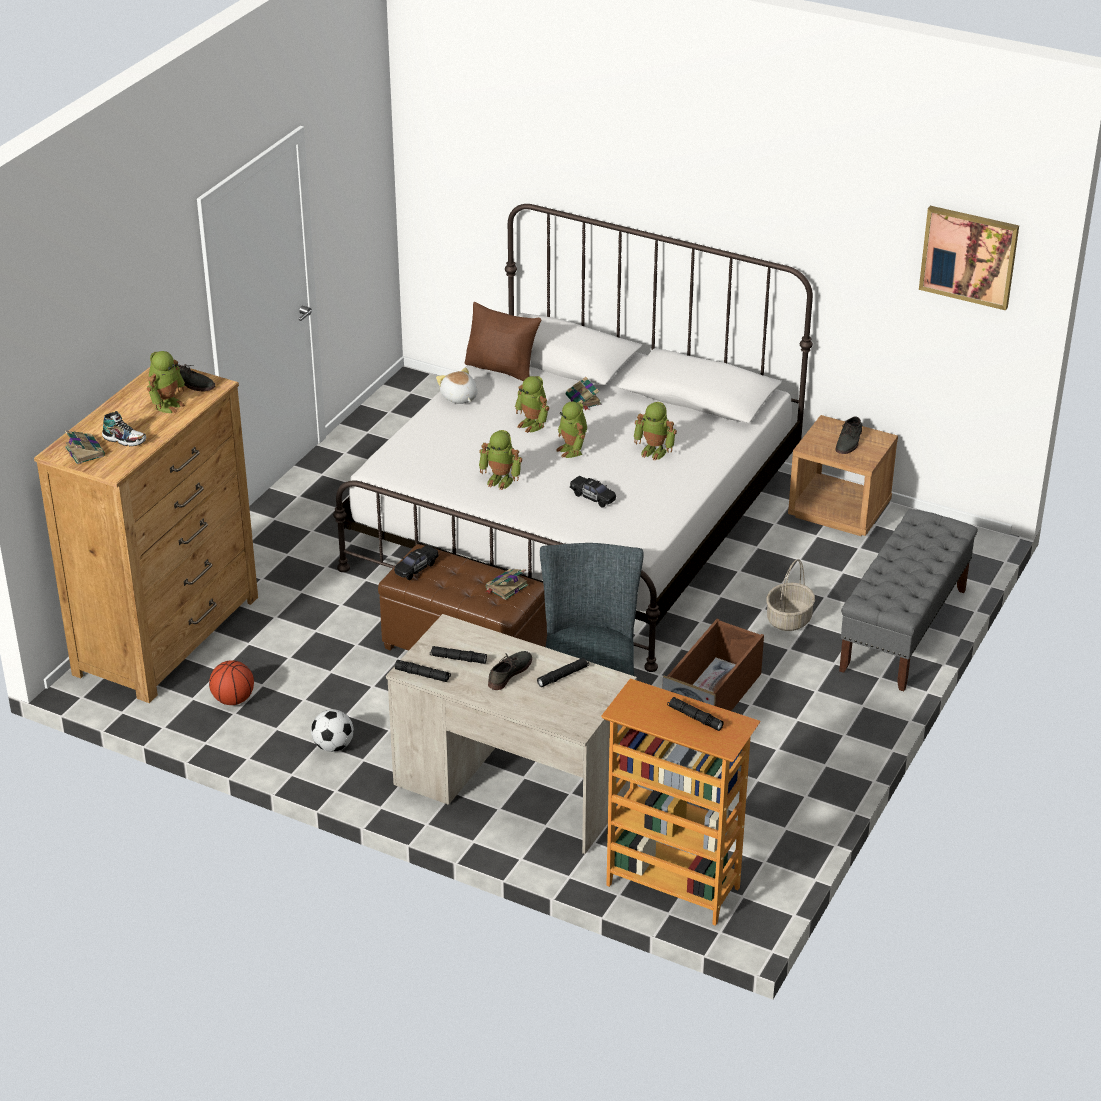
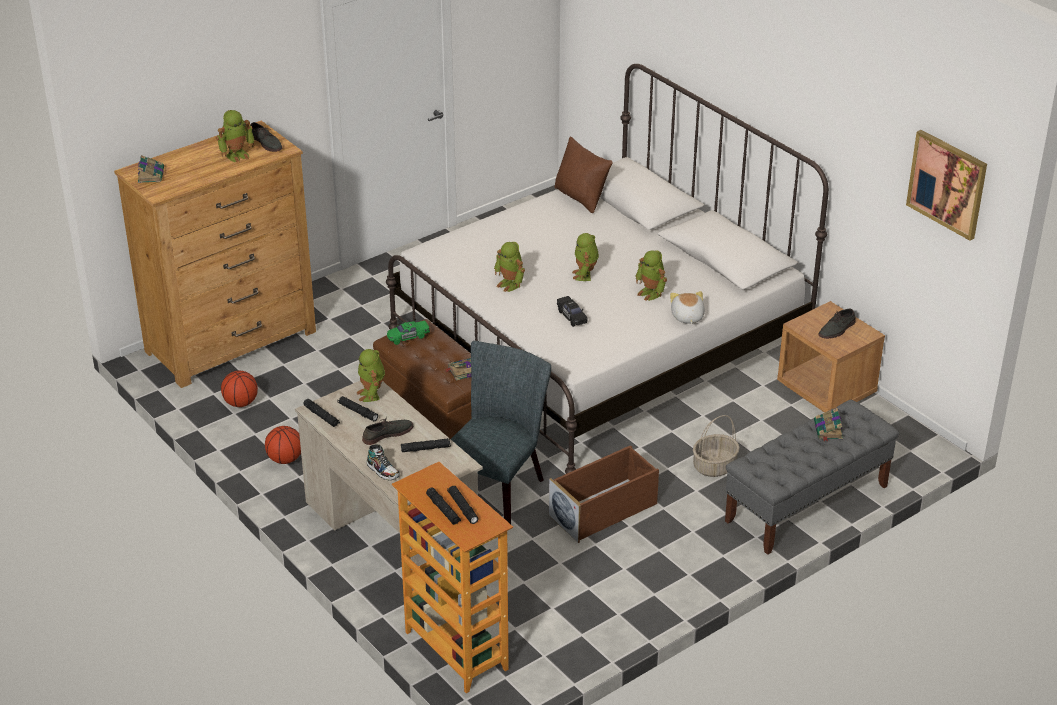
camera: 25 degrees right, 0 degrees up
(124, 439) = (185, 173): shoe -> shoe (383, 471)
(333, 746) = (285, 459): football -> basketball
(416, 568) = (408, 337): black toy car -> green toy car
(459, 398) = (529, 212): plush toy -> plush toy (687, 317)
(533, 424) = (570, 247): toy robot -> toy robot (372, 394)
(583, 400) = (626, 238): book -> book (828, 430)
(677, 726) = (443, 510): none -> black flashlight

